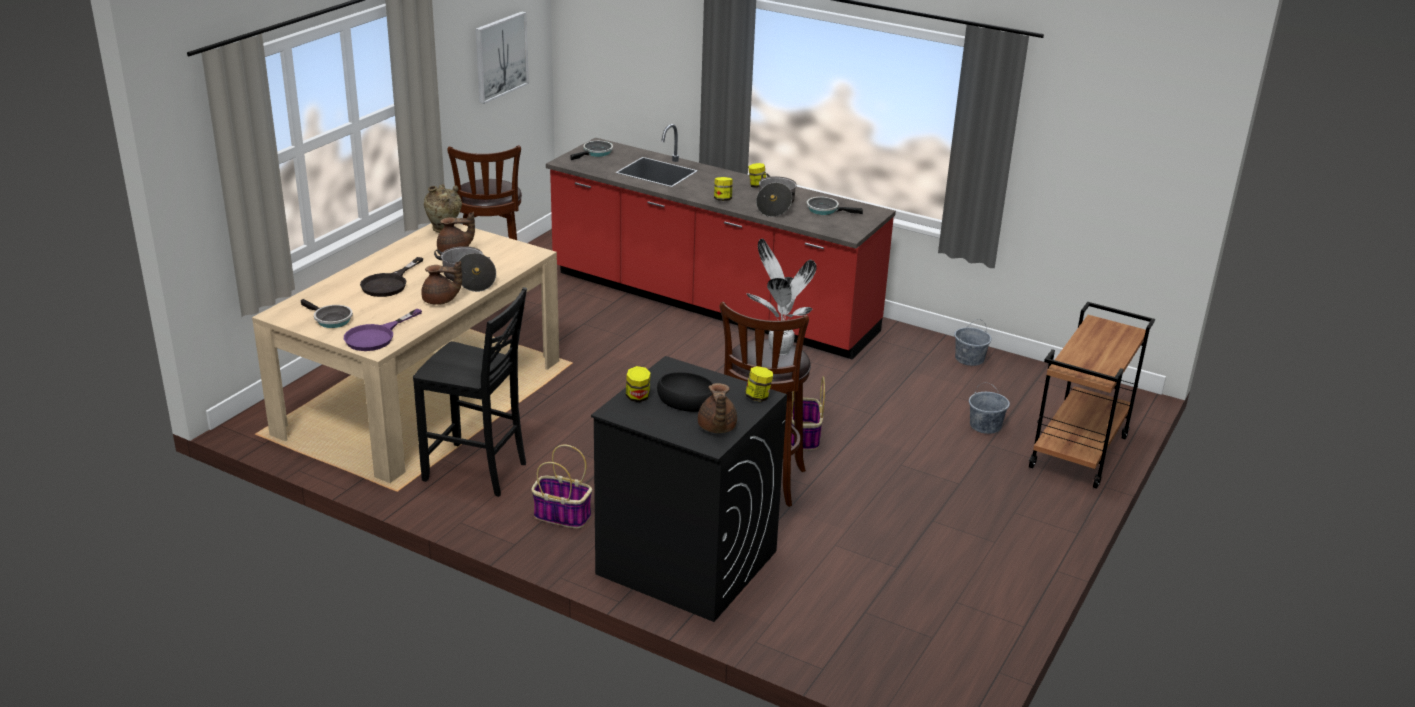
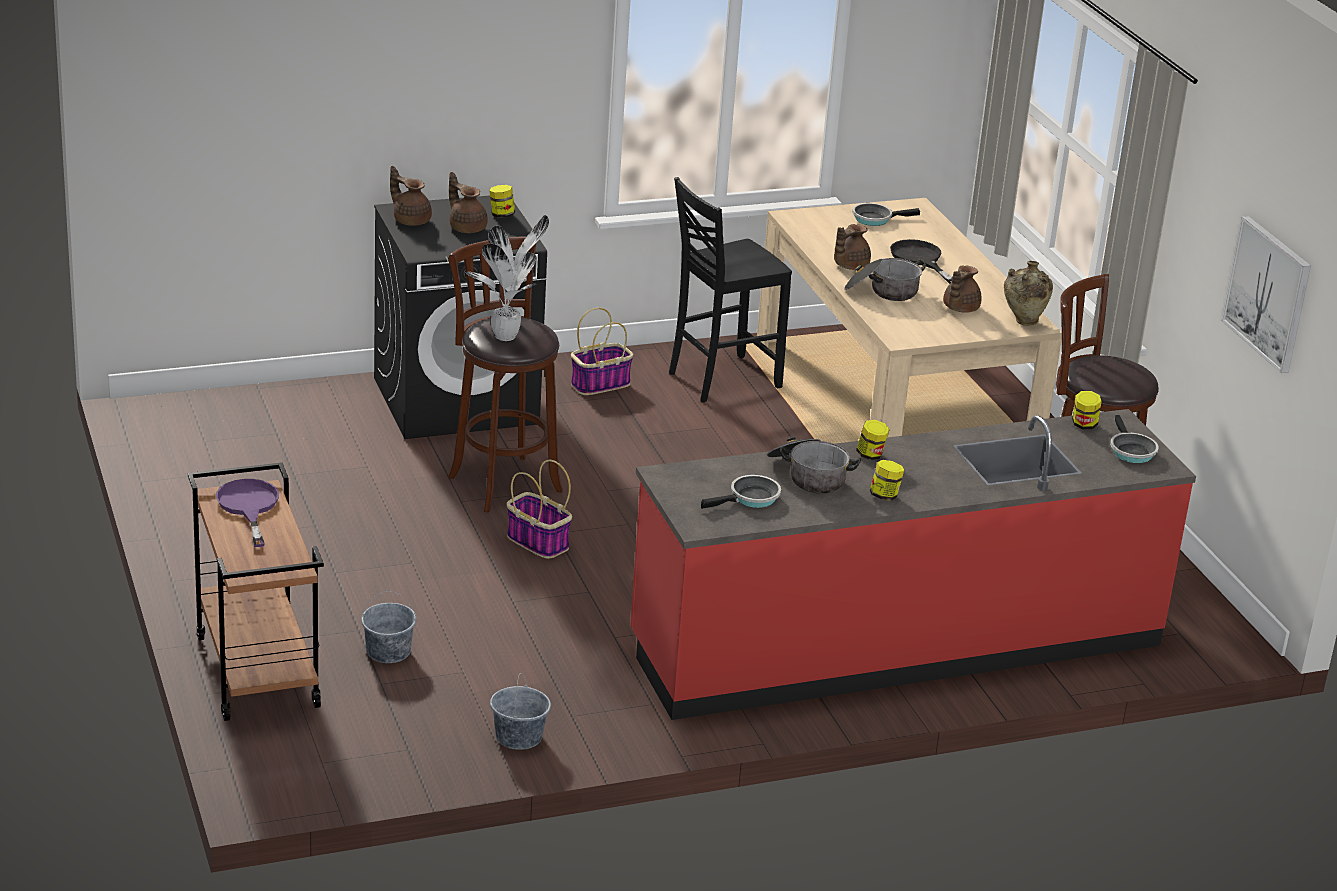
camera: 130 degrees right, 0 degrees up
(376, 336) = (815, 223): purple frying pan -> purple frying pan (248, 507)
(686, 400) = (467, 227): black bowl -> brown teapot
(758, 397) = (421, 250): jar -> jar (1084, 425)

